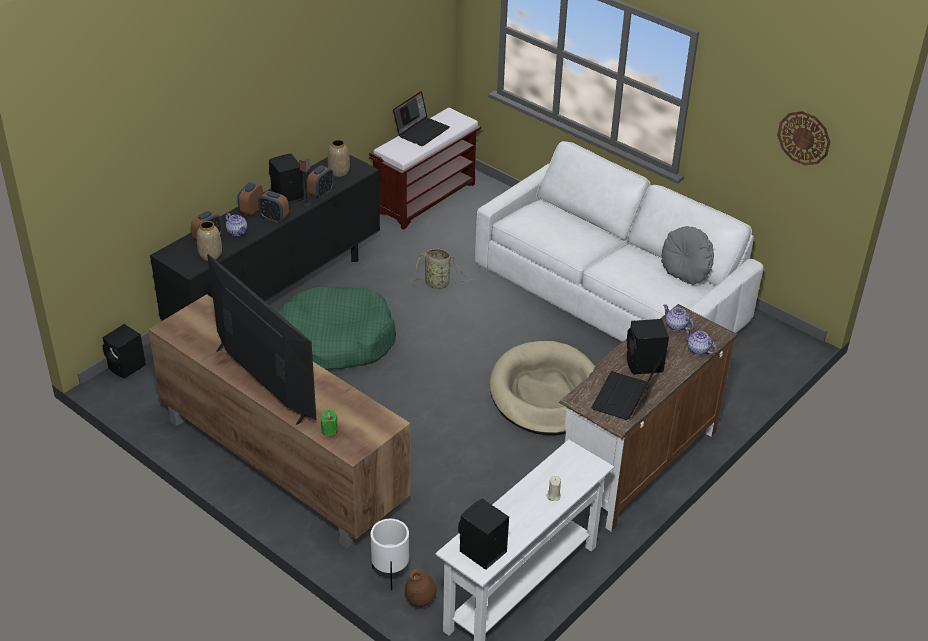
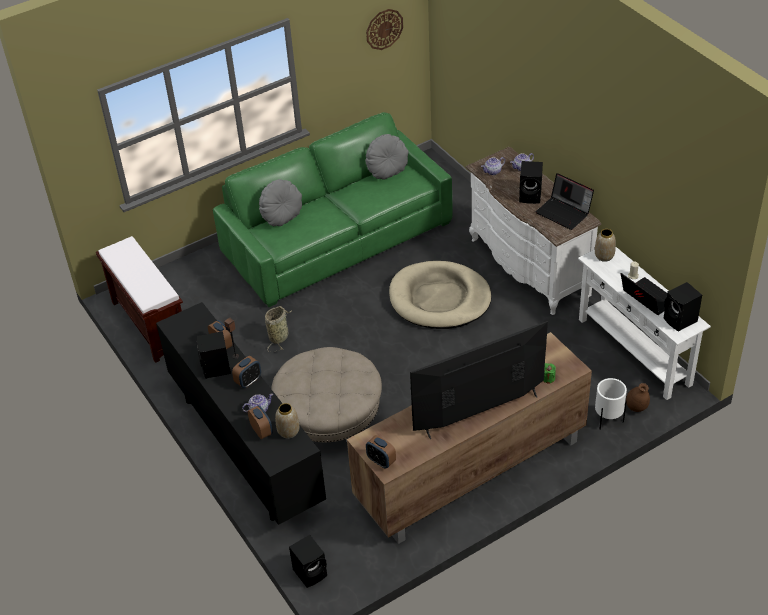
camera: 70 degrees left, 5 degrees up
(251, 210) = (228, 396): alarm clock -> alarm clock (381, 461)
(334, 341) = (329, 416): green dog bed -> beige ottoman
(338, 172) = (194, 328): vase -> vase (604, 256)
(421, 131) = (129, 273): laptop -> laptop (647, 298)
(563, 214) = (282, 218): none -> grey pillow
(610, 295) = (337, 239): white sofa -> green sofa

